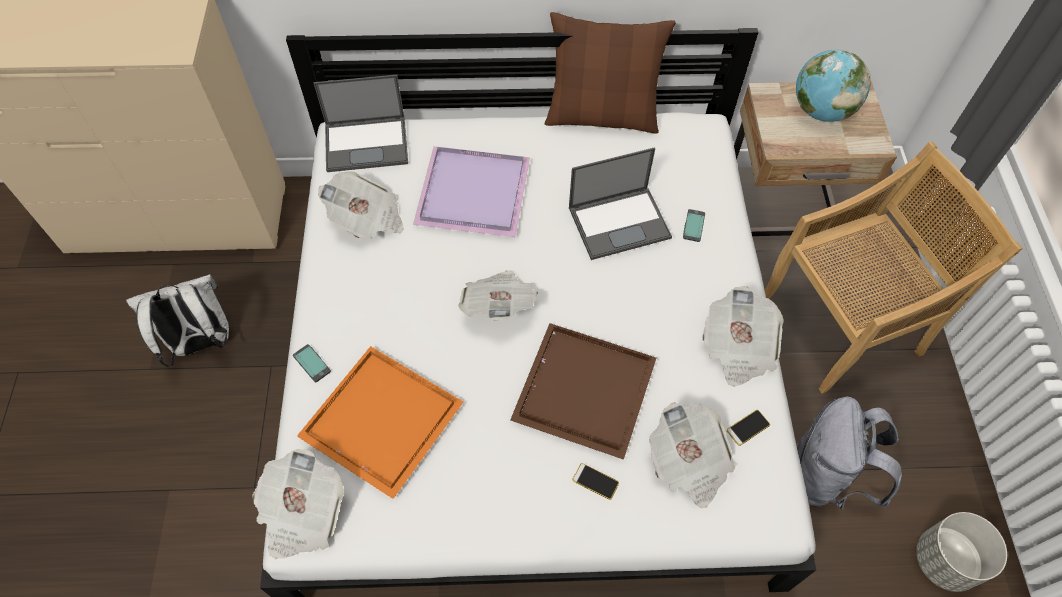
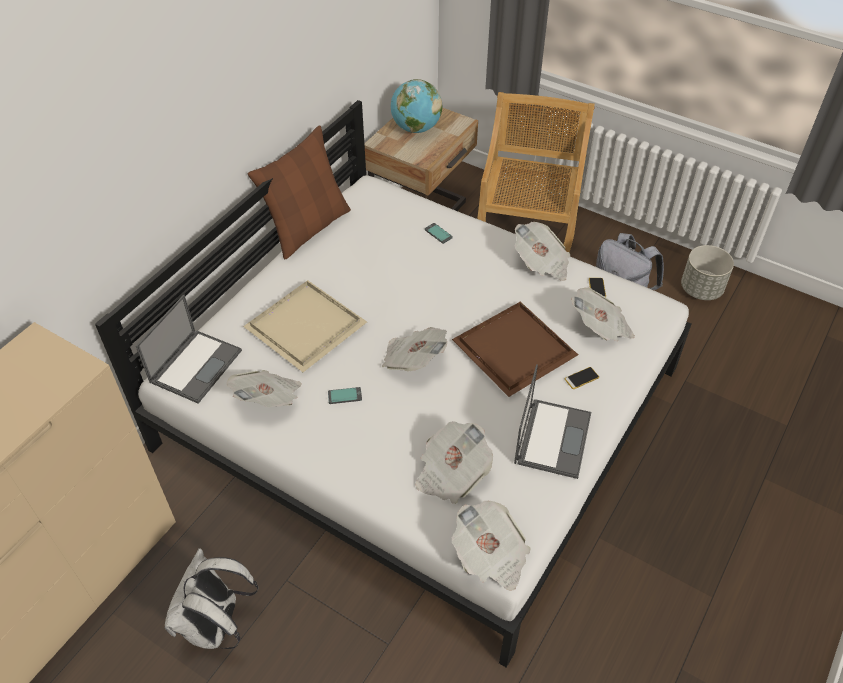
camera: 55 degrees left, 10 degrees down
(312, 363) = (369, 493): phone -> phone (344, 396)
(378, 421) = (451, 473): orange tray -> newspaper
(475, 191) = (306, 325): purple tray -> beige tray
(620, 222) = (404, 264): laptop -> laptop (552, 437)

